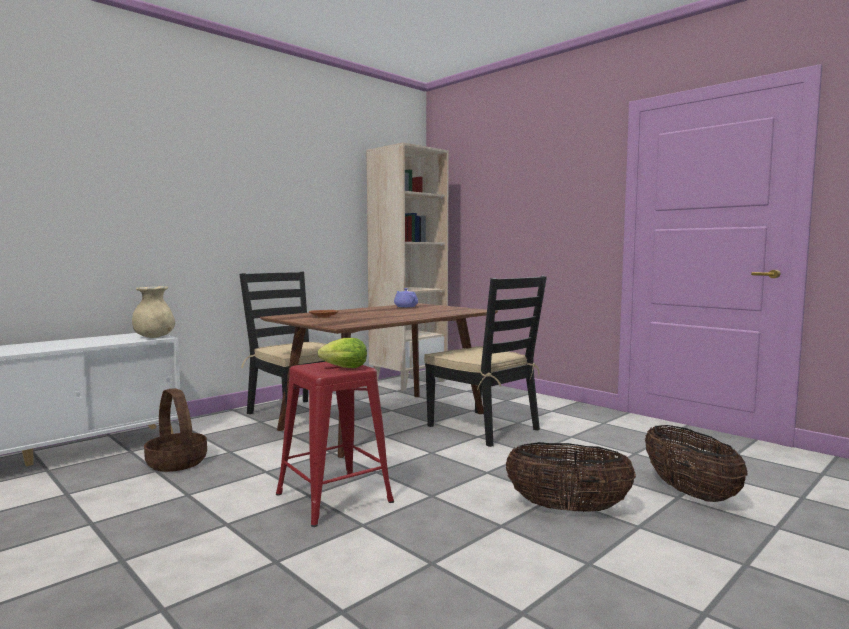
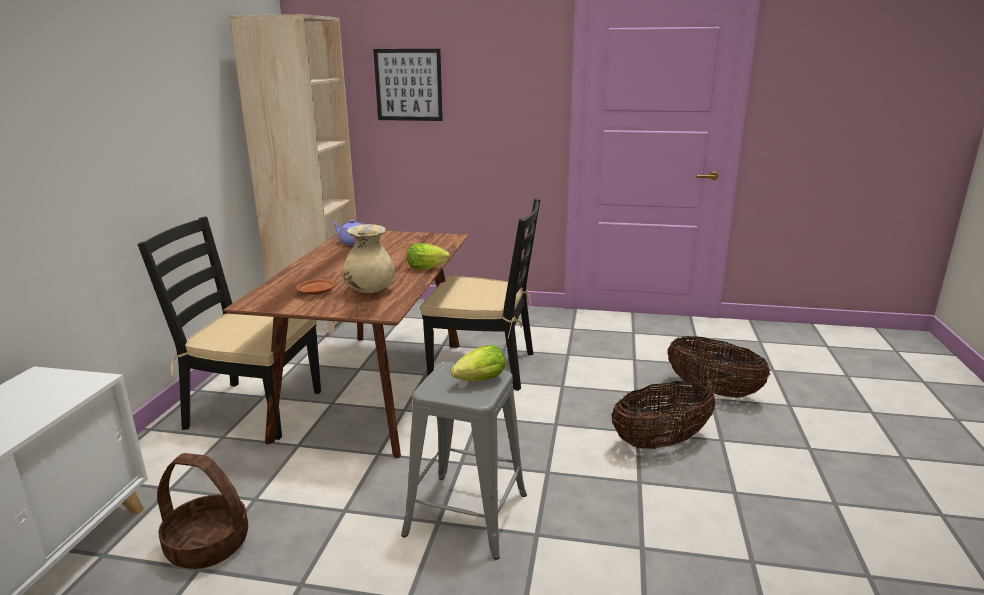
camera: 35 degrees left, 15 degrees up
(154, 337) = (79, 383): beige vase -> beige vase (370, 290)
(334, 497) = (467, 514): red stool -> grey stool
(422, 317) = (429, 268): none -> lettuce
(499, 200) = (408, 85): none -> picture

